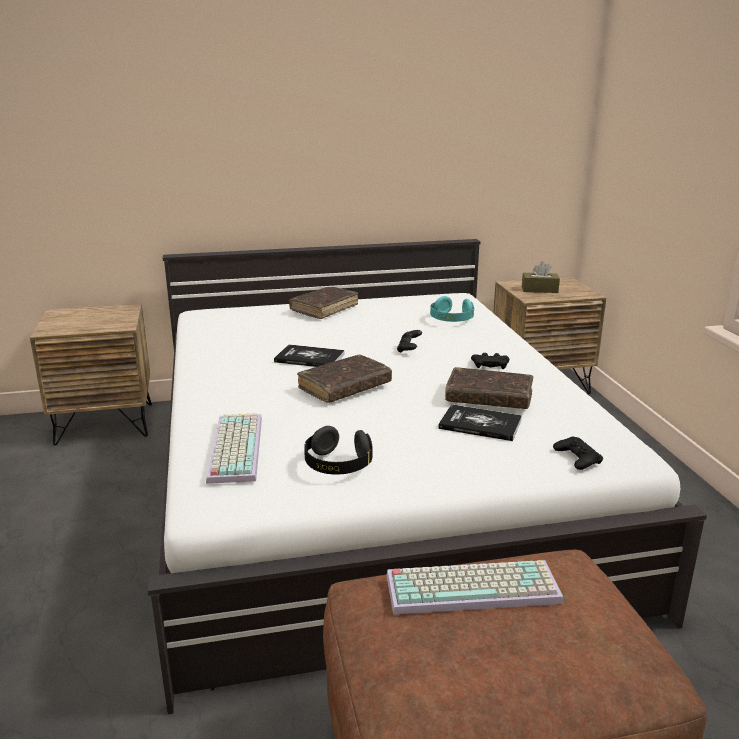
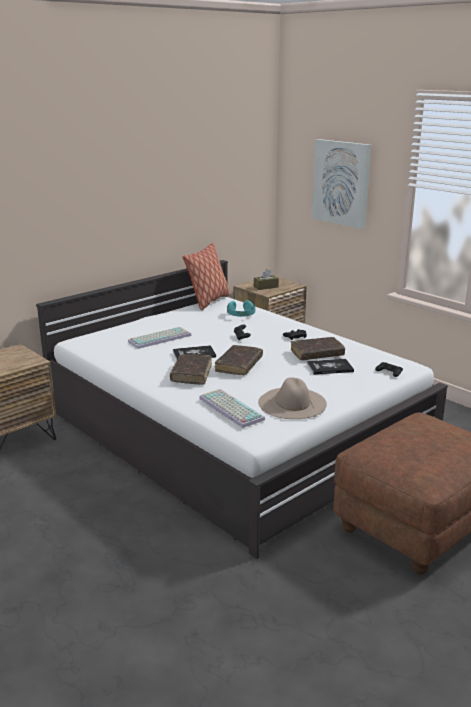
camera: 30 degrees left, 0 degrees up
(324, 309) = (155, 323): brown book -> brown book (191, 374)
(338, 465) = (292, 403): black headphones -> beige hat
(432, 295) = (208, 301): none -> pillow
(474, 586) = (403, 434): keyboard -> keyboard (160, 338)
(669, 127) = (341, 183): none -> picture

